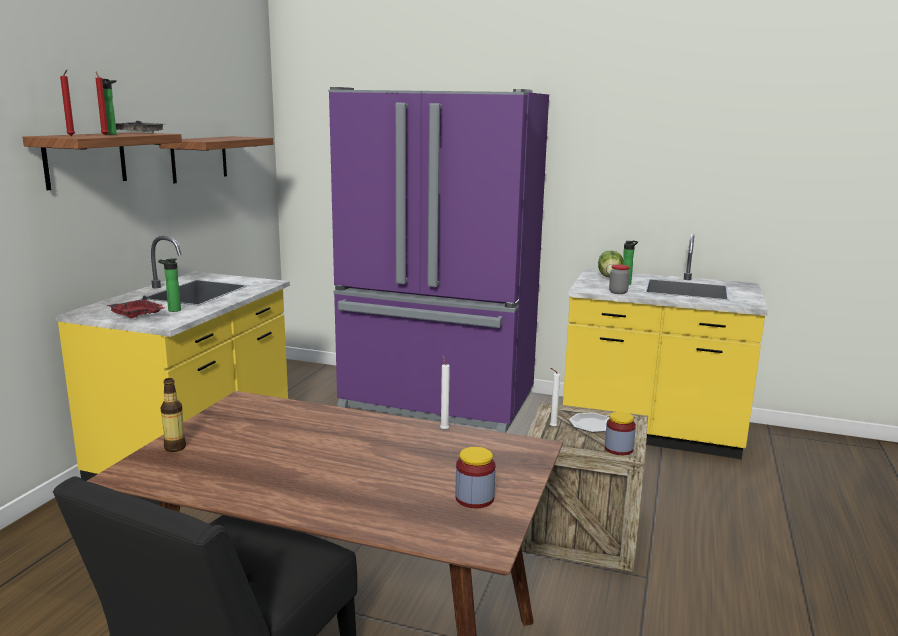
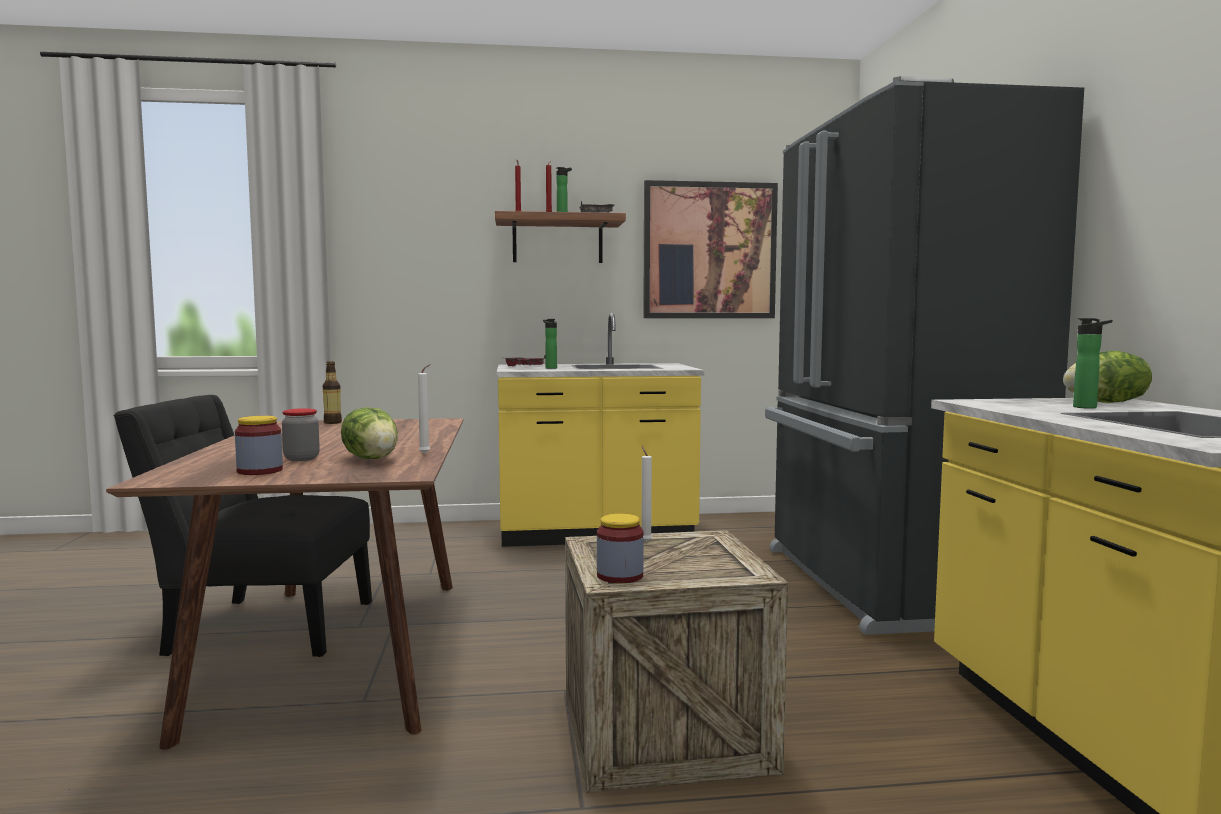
camera: 65 degrees right, 10 degrees down
(199, 159) = (709, 251): shelf -> picture
(437, 402) = (885, 585): purple fridge -> black fridge
(451, 450) = (372, 458): none -> lettuce
(592, 424) = (689, 557): plate -> none
(618, 292) = (1006, 407): jar -> jar (301, 459)

